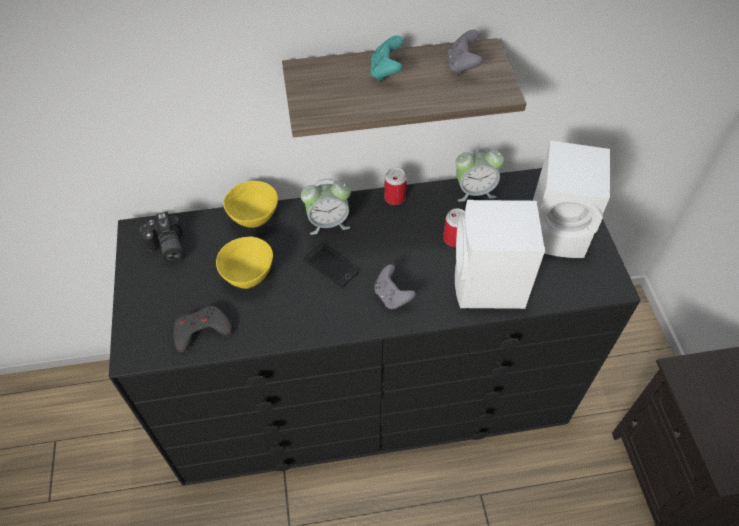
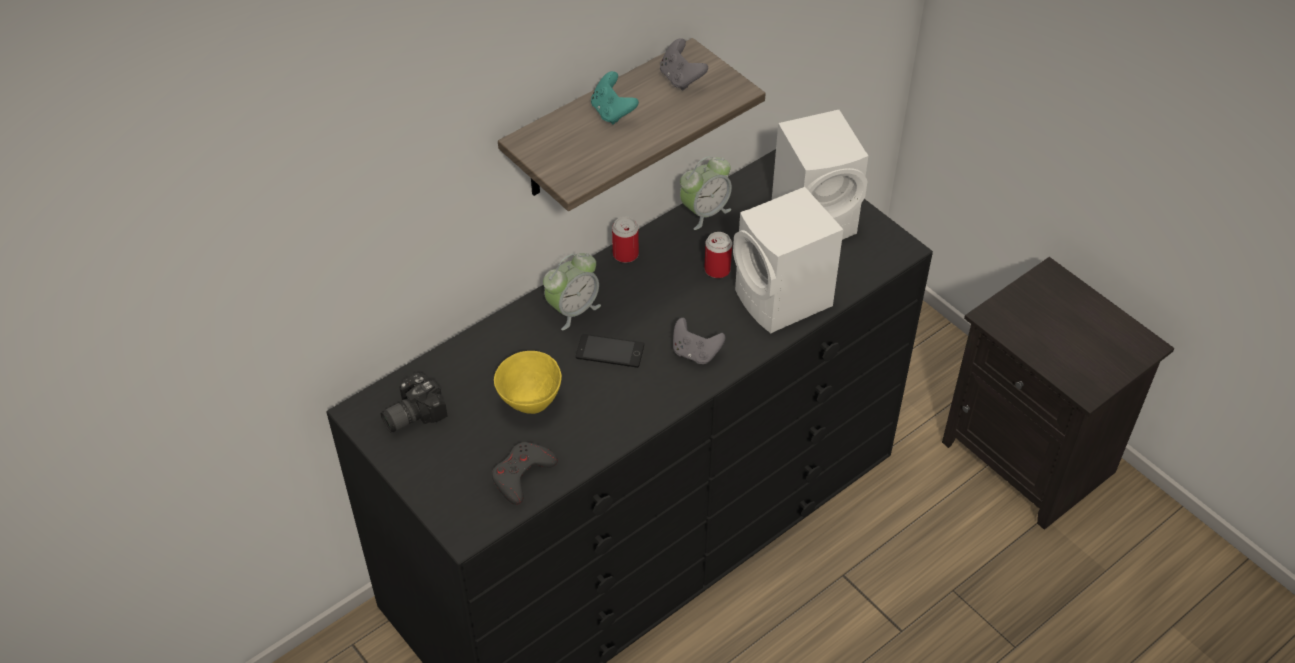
camera: 30 degrees left, 5 degrees down
(166, 247) = (411, 413): camera -> camera turned 105 degrees clockwise
(254, 220) = (488, 342): yellow bowl -> none

